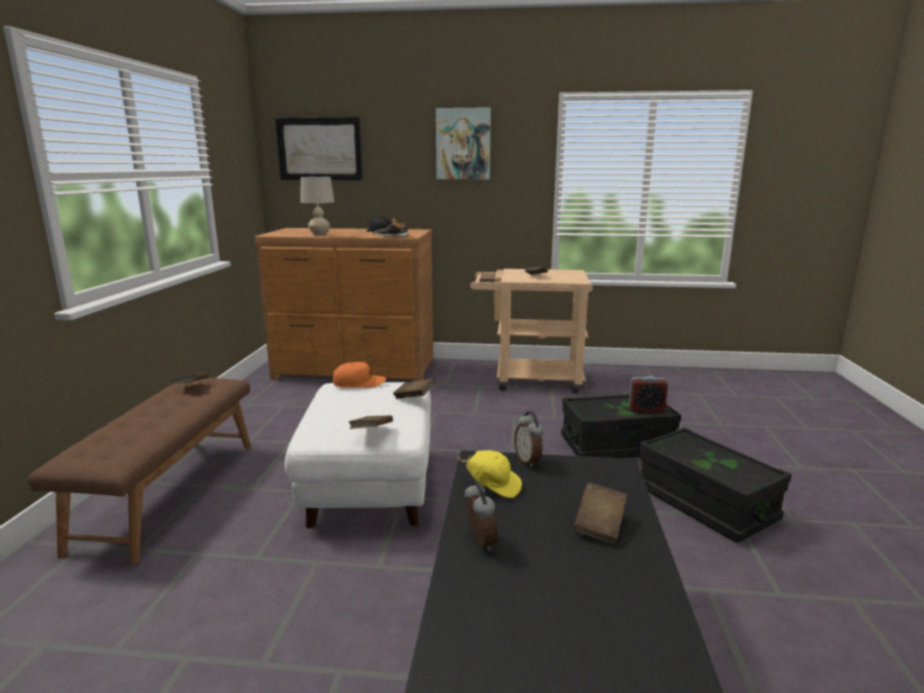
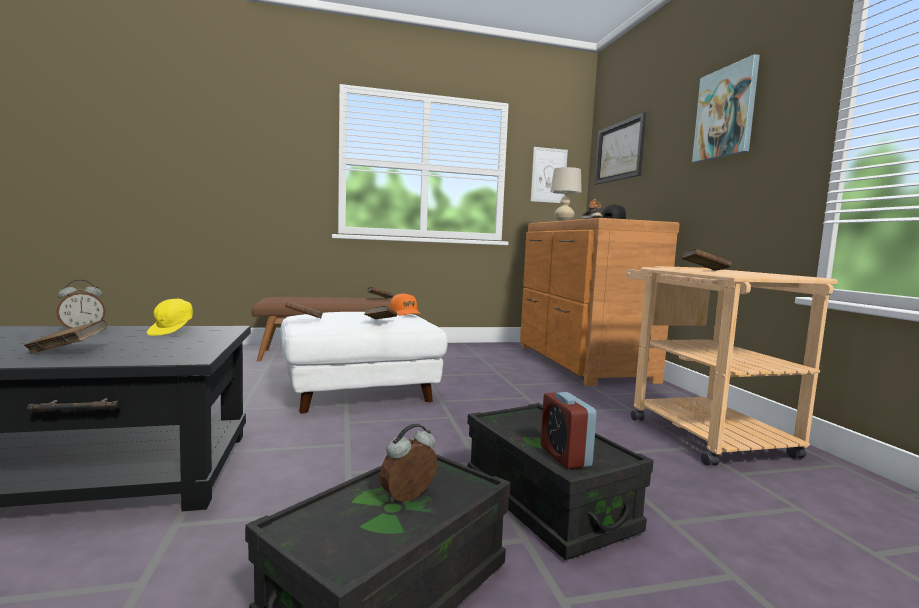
camera: 70 degrees right, 10 degrees down
(237, 170) = (548, 175): none -> picture
(528, 461) = (219, 337): alarm clock -> alarm clock (409, 498)

